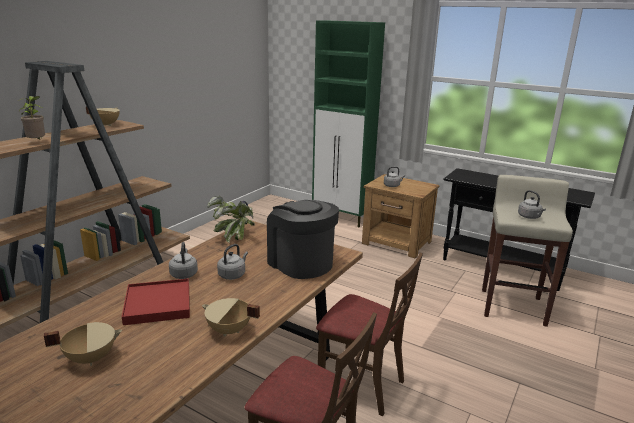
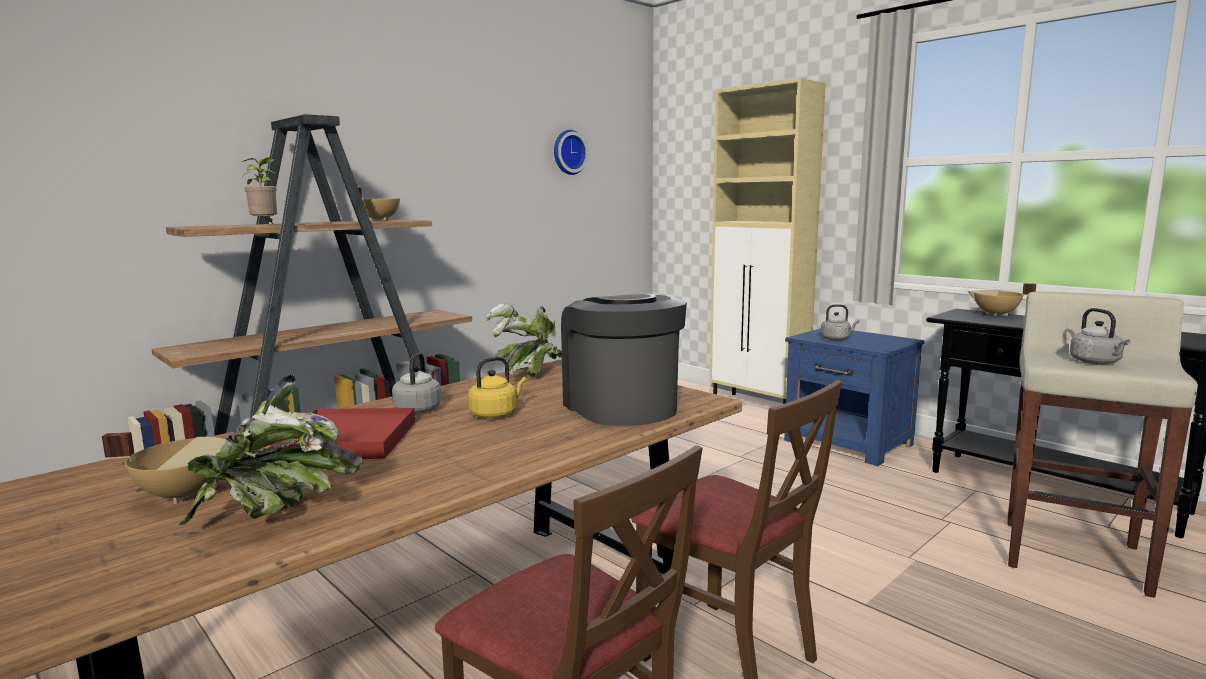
camera: 15 degrees right, 10 degrees down
(157, 366) = (277, 515): none -> potted plant
(216, 57) = (568, 152): none -> wall clock
(229, 331) = (436, 480): beige cooking pot -> beige cooking pot (996, 314)
(233, 275) = (496, 414): grey kettle -> yellow kettle
(341, 218) = (758, 406): green cabinet -> beige cabinet
(397, 243) = (848, 443): brown nightstand -> blue nightstand

